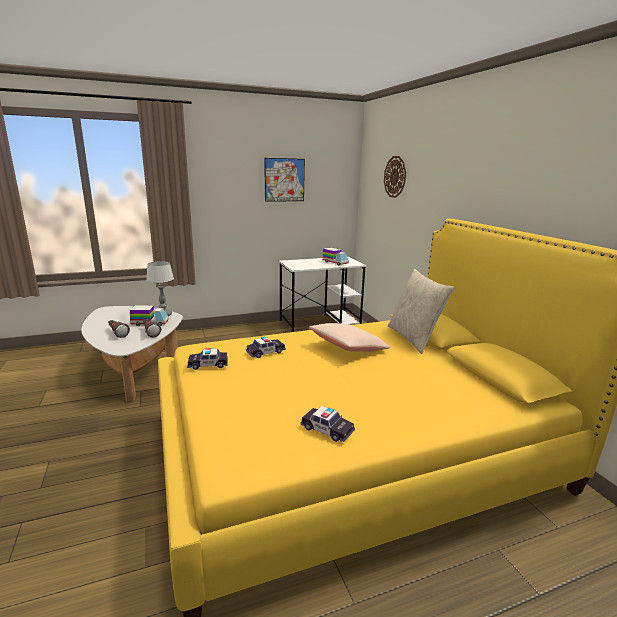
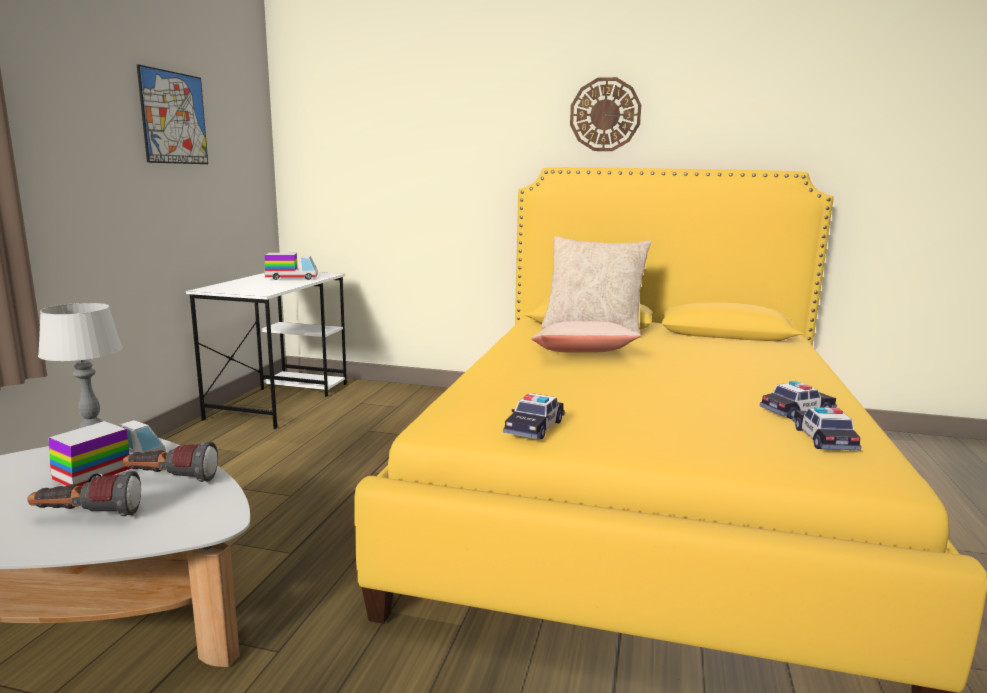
camera: 55 degrees left, 5 degrees down
(265, 352) = (540, 388): toy car -> toy car (823, 438)
(395, 177) = (385, 118): wall clock -> wall clock (605, 114)

